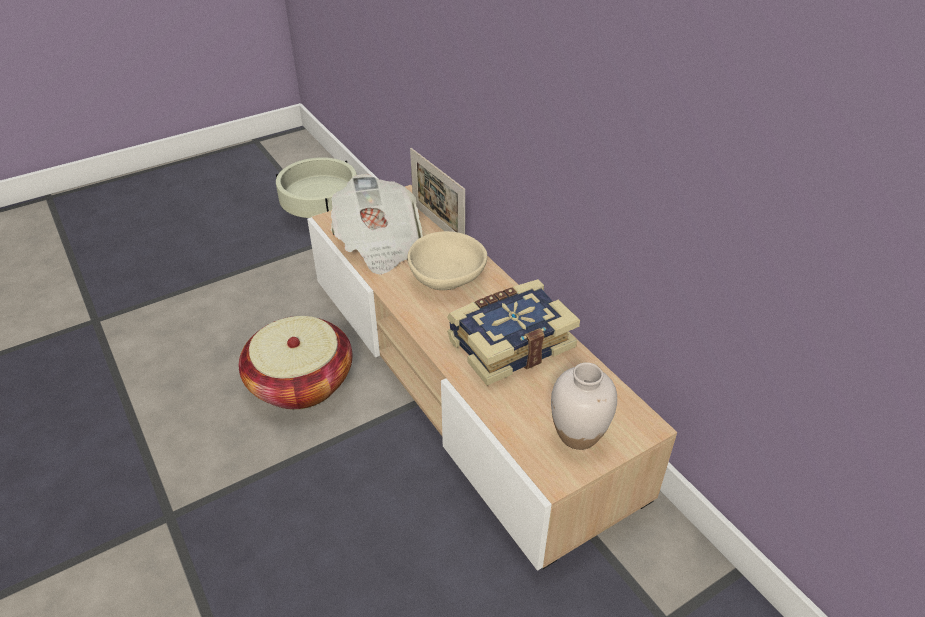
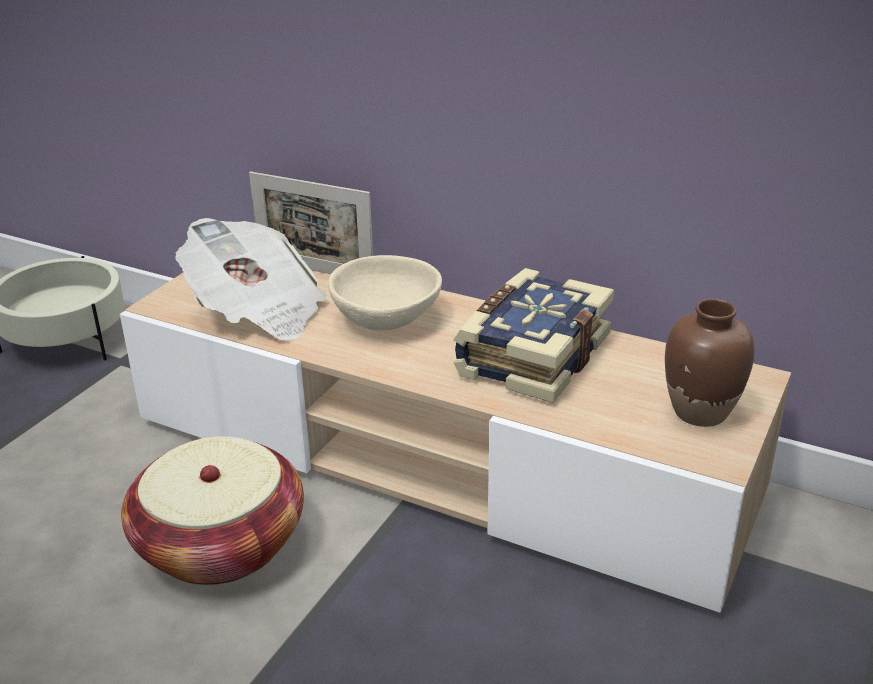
camera: 30 degrees left, 10 degrees down
(577, 434) = (699, 412): white vase -> brown vase

